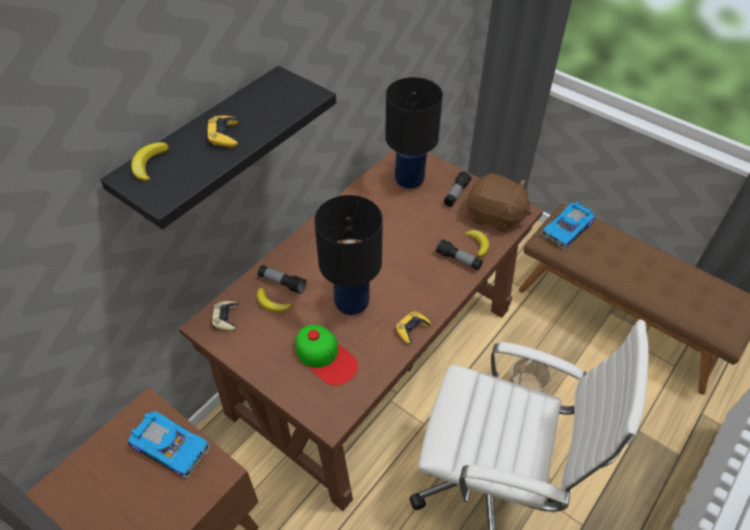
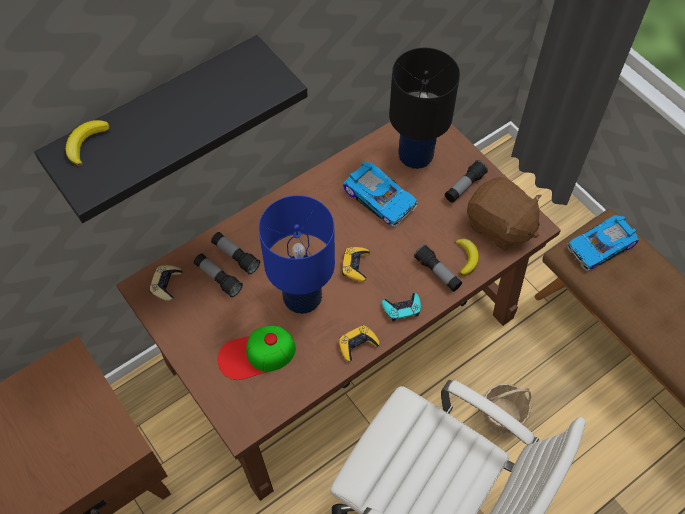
camera: 15 degrees right, 10 degrees up
(171, 445) = (85, 405): toy car -> toy car (380, 197)
(224, 135) = (171, 122): yellow game controller -> yellow game controller (355, 265)
(272, 303) = (218, 278): banana -> flashlight
(325, 357) = (256, 354): cap -> cap turned 105 degrees clockwise
(352, 304) = (302, 300): black table lamp -> blue table lamp
(439, 293) = (402, 308): none -> turquoise game controller

